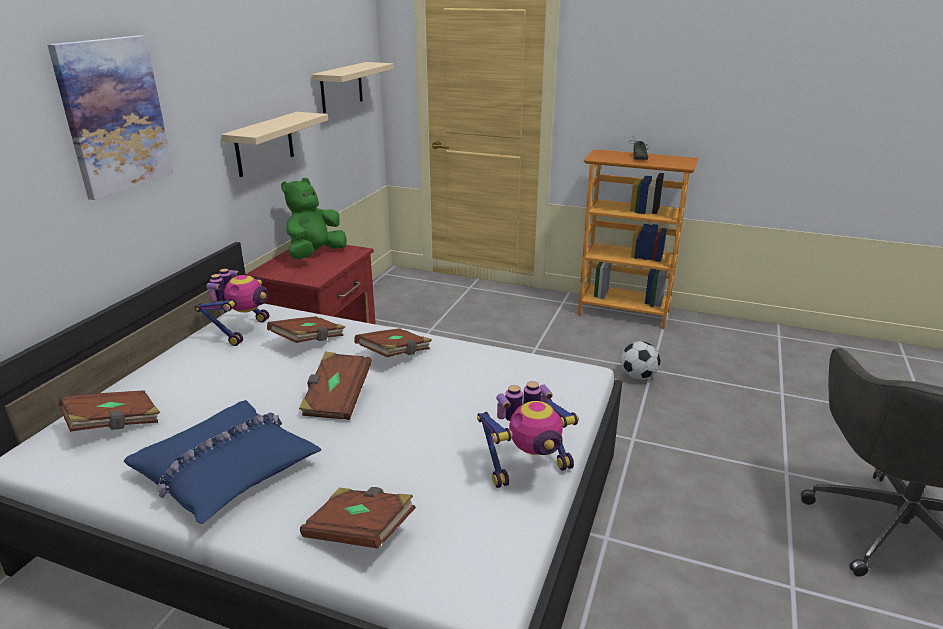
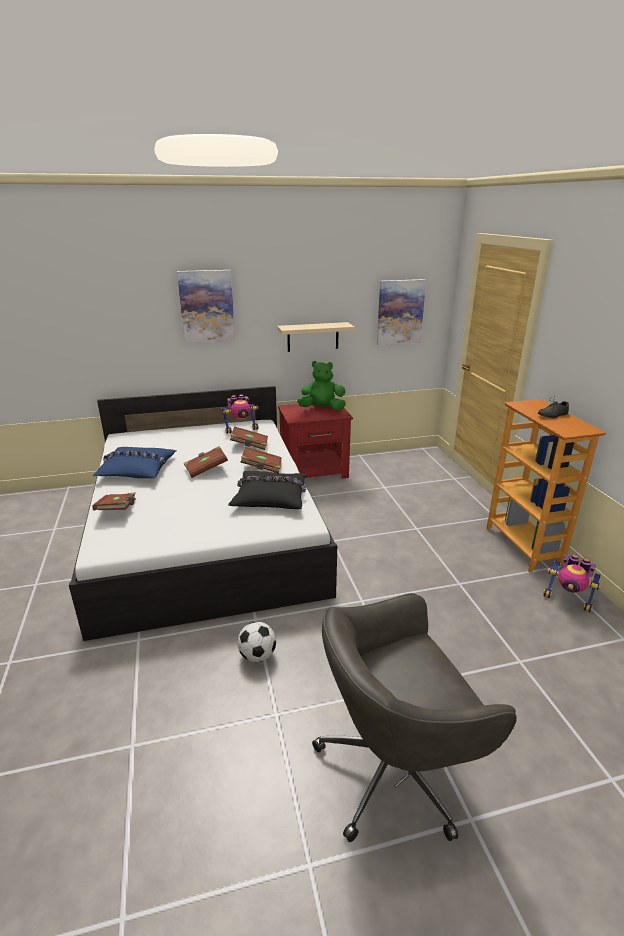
camera: 55 degrees right, 0 degrees up
(114, 424) = (146, 439): brown book -> none
(341, 87) = (400, 312): beige shelf -> picture
(490, 375) = (271, 497): none -> black pillow
(528, 468) = (194, 533): toy robot -> toy robot (568, 600)
(638, 376) = (441, 580): football -> football (257, 655)

